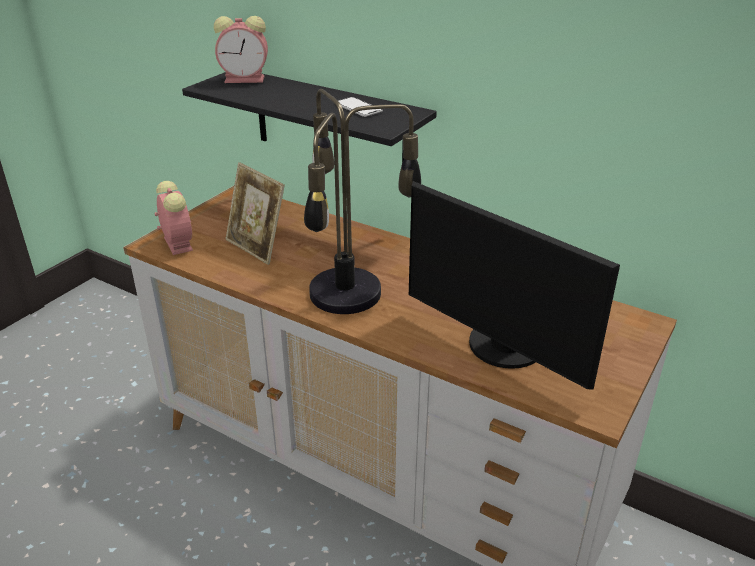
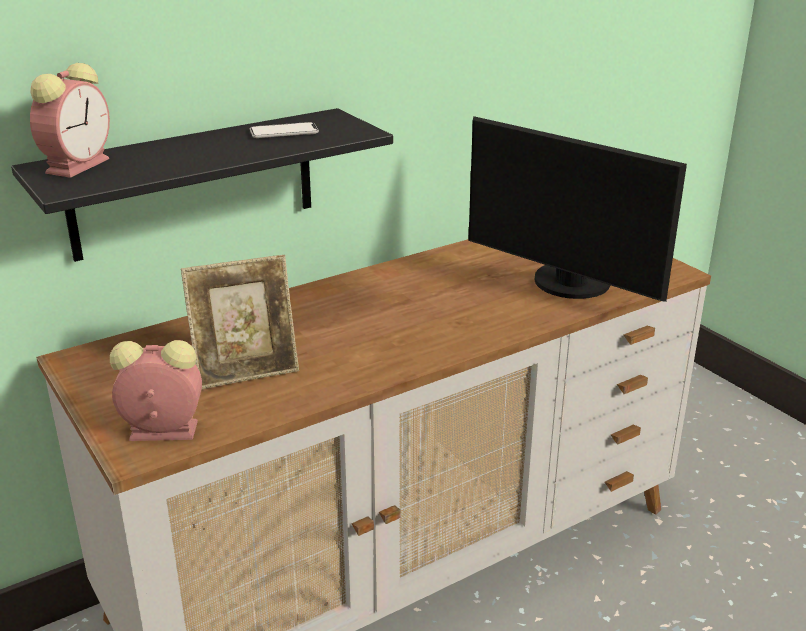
camera: 65 degrees left, 5 degrees down
(347, 293) = (411, 335): table lamp -> none
(501, 348) = (568, 284): monitor -> monitor turned 60 degrees clockwise

